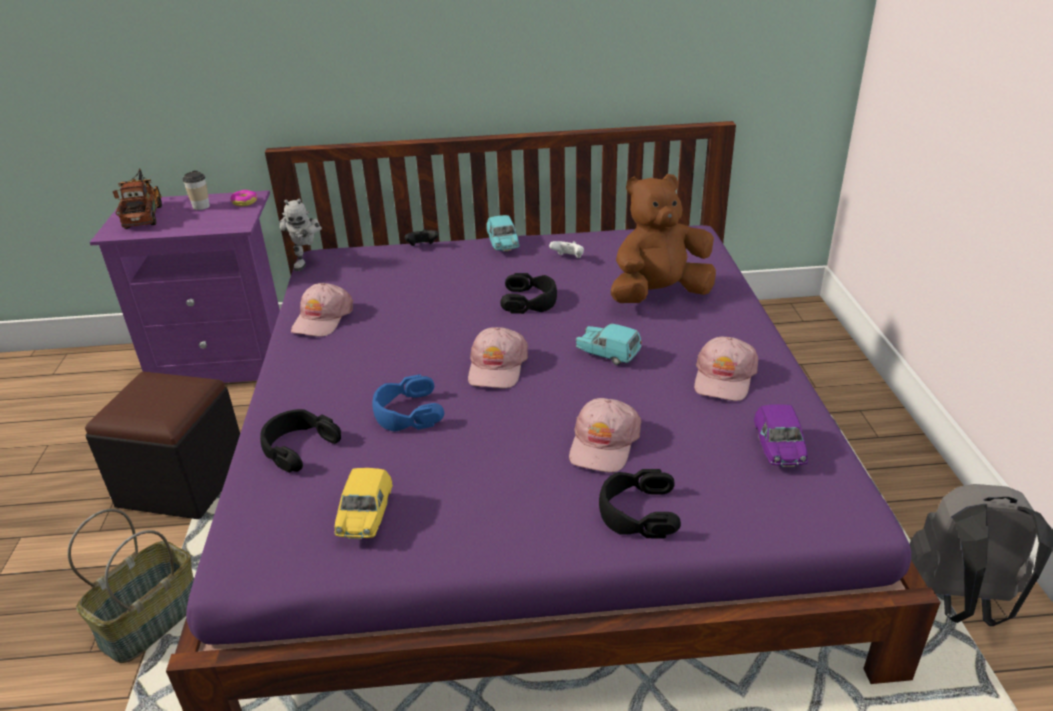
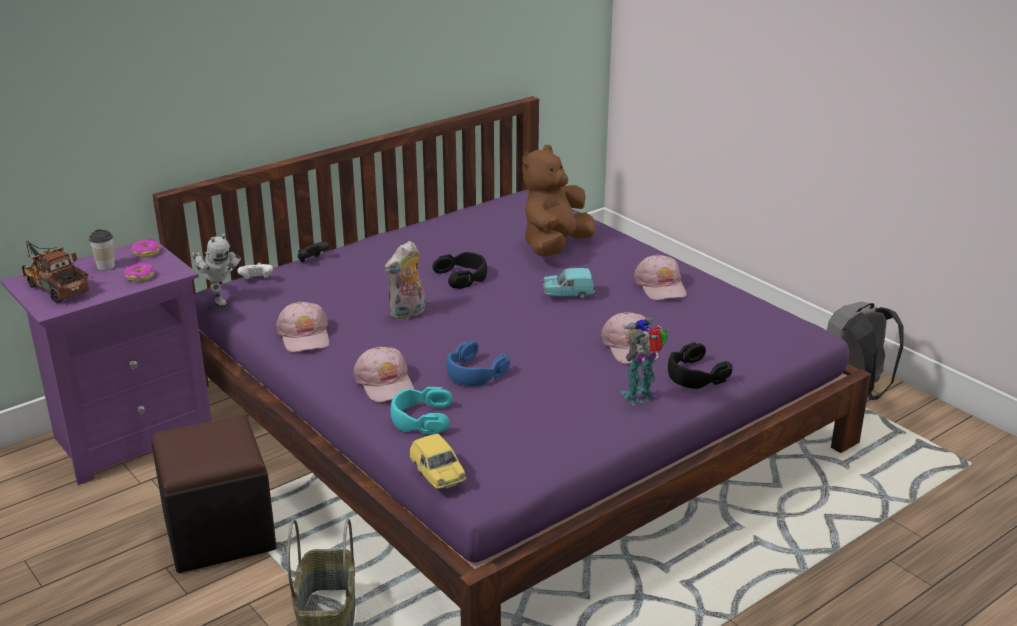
camera: 35 degrees left, 5 degrees down
(208, 222) = (140, 276): none -> donut
(298, 447) = (421, 418): black headphones -> turquoise headphones
(365, 517) = (533, 436): yellow toy car -> yellow toy car (438, 475)
(433, 325) = (408, 314): none -> plush toy
(497, 367) = (500, 325): pink cap -> pink cap (385, 383)
(503, 245) = (384, 242): turquoise toy car -> none
(541, 516) = (641, 397): none -> toy robot
(568, 258) = (452, 239): white game controller -> white game controller (256, 280)
(778, 450) = (737, 316): purple toy car -> none

